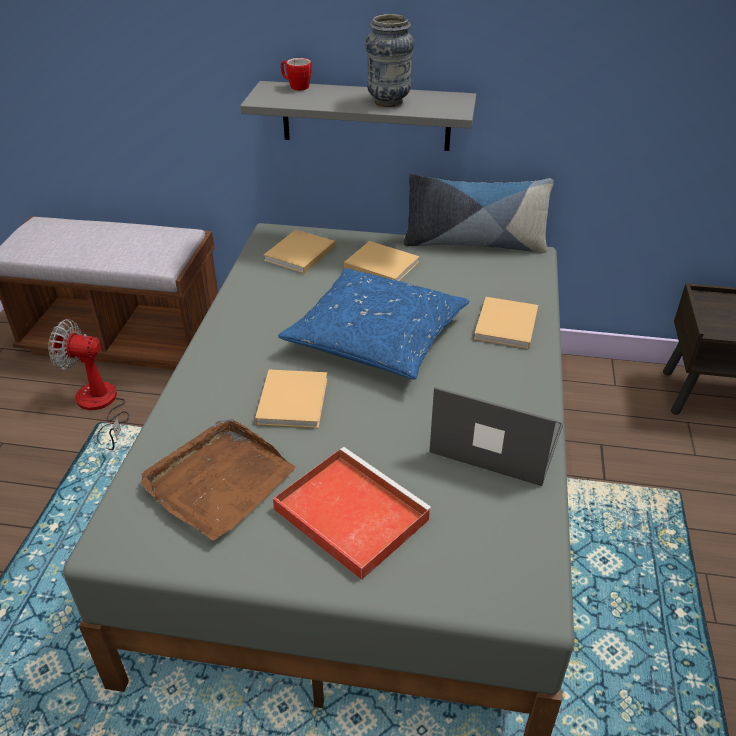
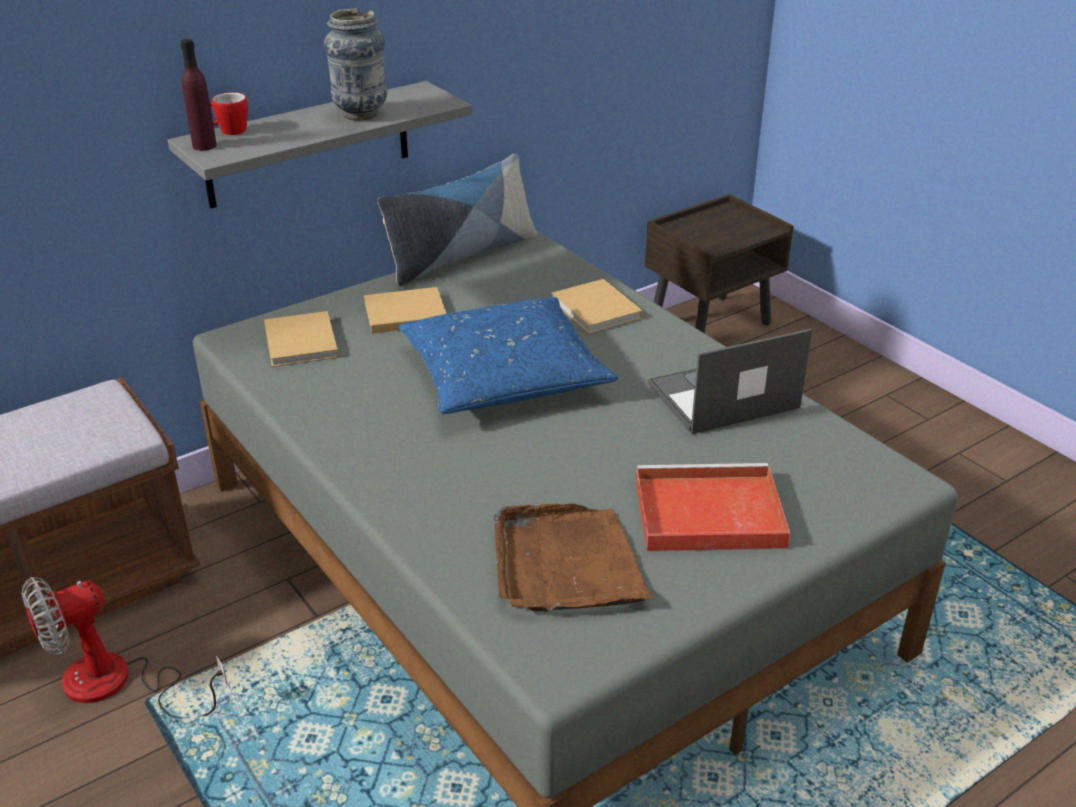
camera: 45 degrees left, 5 degrees down
(267, 91) = (204, 146): none -> purple bottle
(293, 399) = (517, 464): beige book -> none

